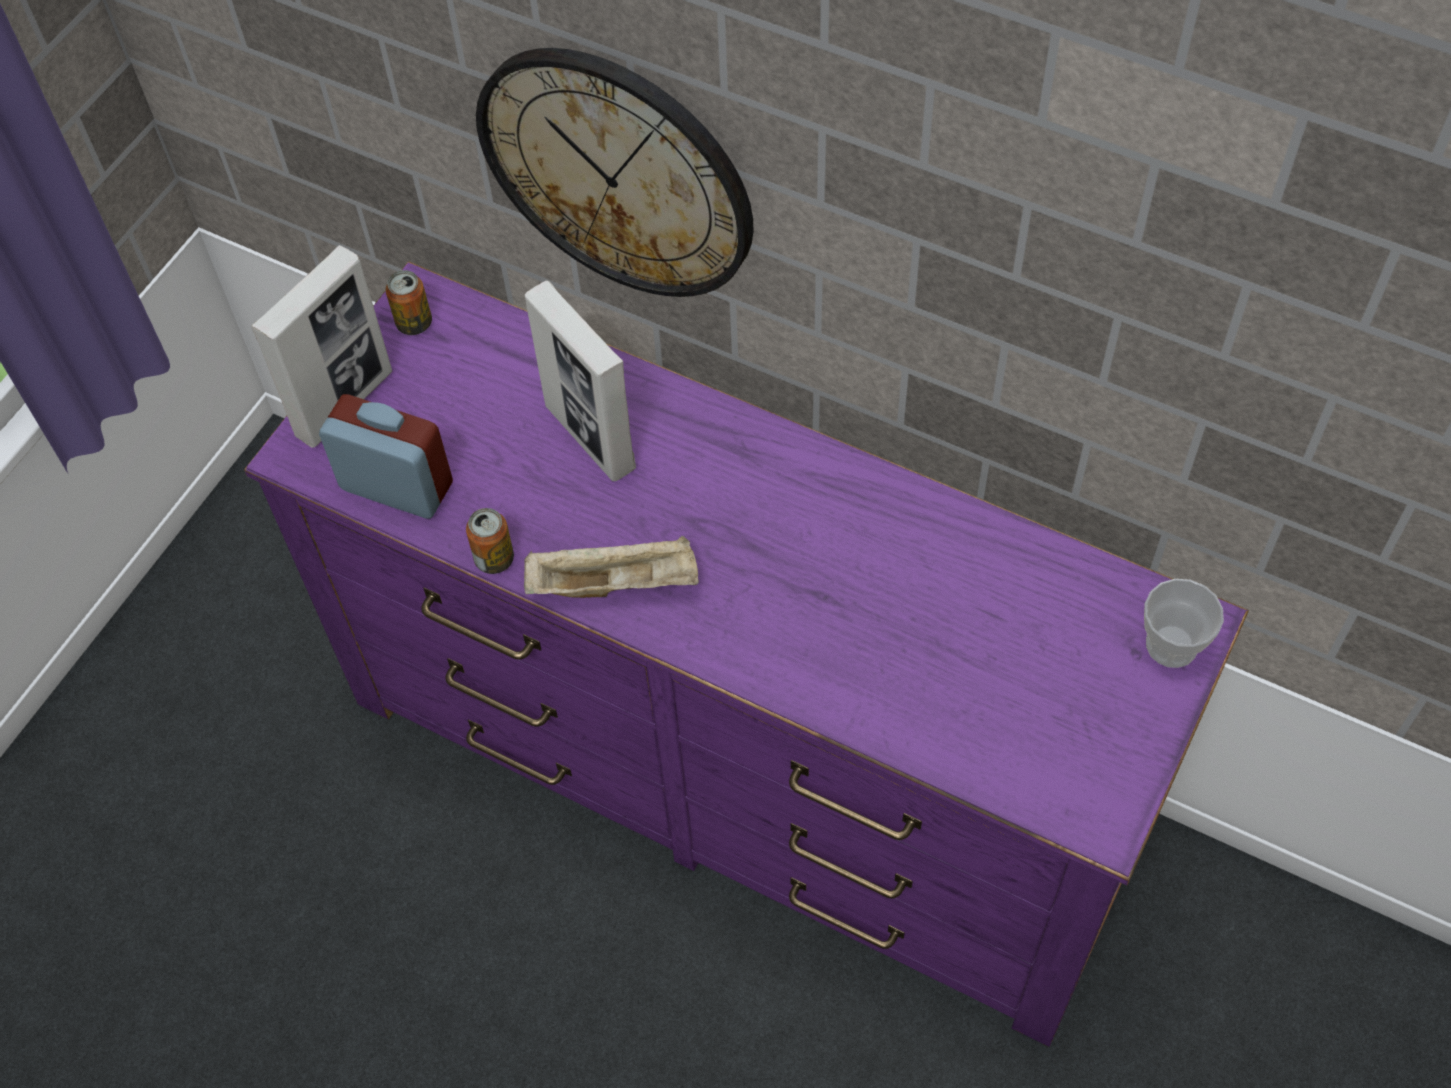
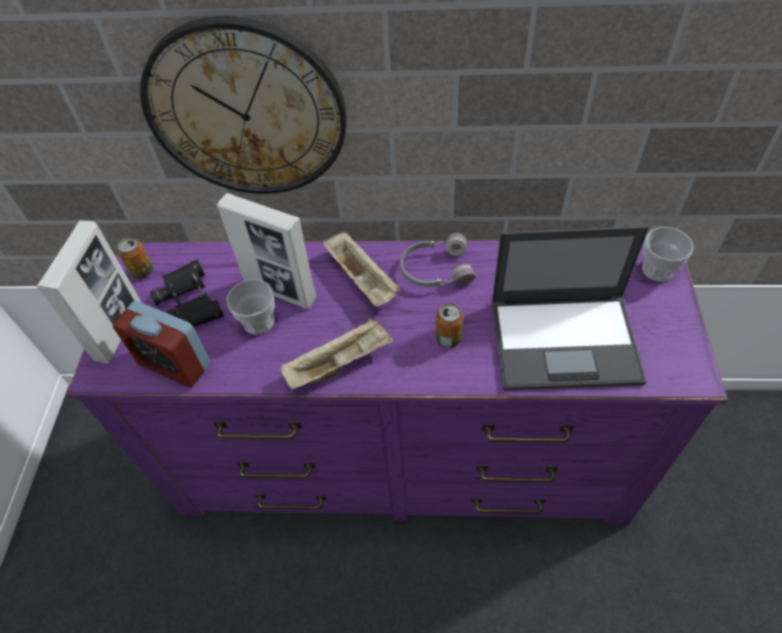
camera: 25 degrees left, 5 degrees down
(397, 486) = (174, 364): alarm clock -> alarm clock turned 150 degrees counterclockwise
(458, 400) = (190, 302): none -> black binoculars
(494, 559) = (258, 380): can -> can (448, 339)
(537, 472) = (259, 322): none -> cup
(716, 469) = (362, 279): none -> beige tray
(832, 498) = (435, 269): none -> grey headphones
(953, 692) = (566, 341): none -> laptop

